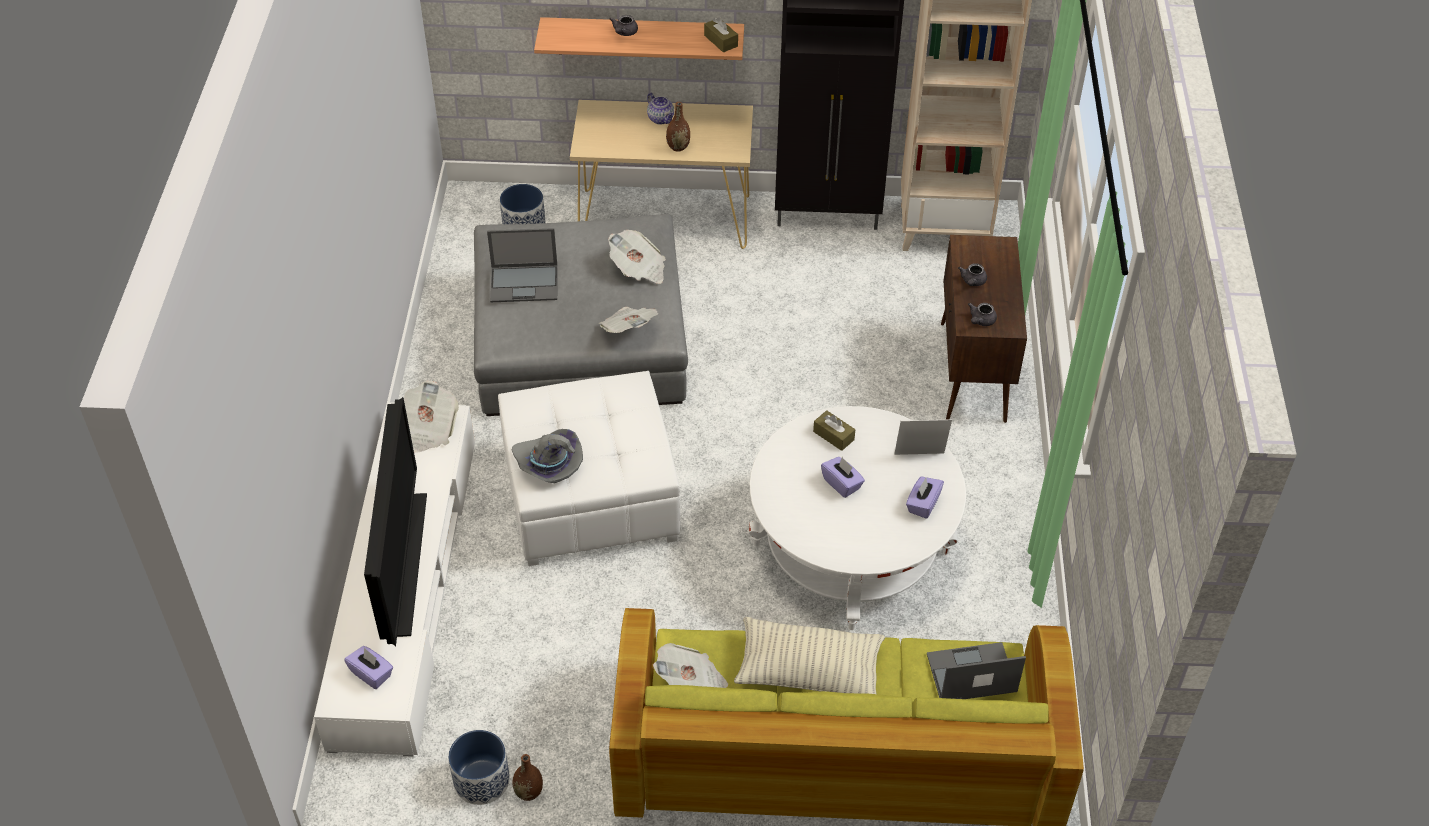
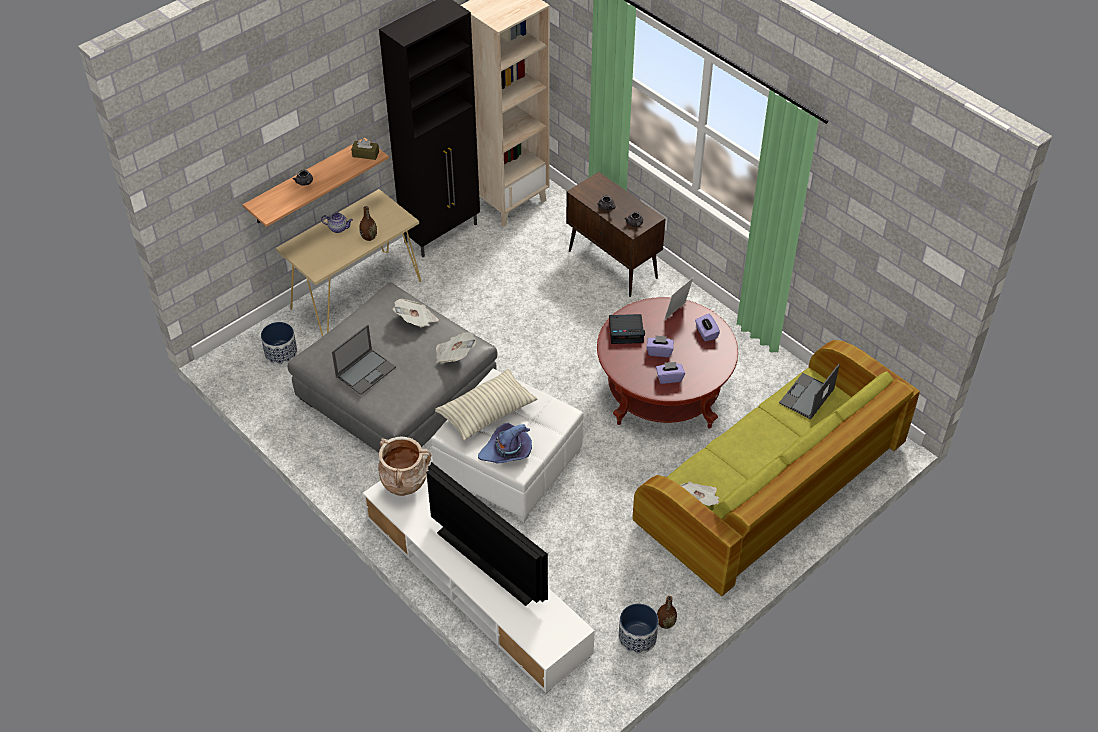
camera: 45 degrees left, 0 degrees up
(371, 674) = (546, 626): purple tissue box -> purple tissue box (669, 378)
(428, 429) = (406, 488): newspaper -> beige vase
(548, 464) = (507, 451): grey hat -> purple hat
(808, 670) = (740, 452): pillow -> pillow (486, 413)
(833, 435) = (626, 332): brown tissue box -> alarm clock
(850, 548) = (663, 391): white coffee table -> red coffee table

